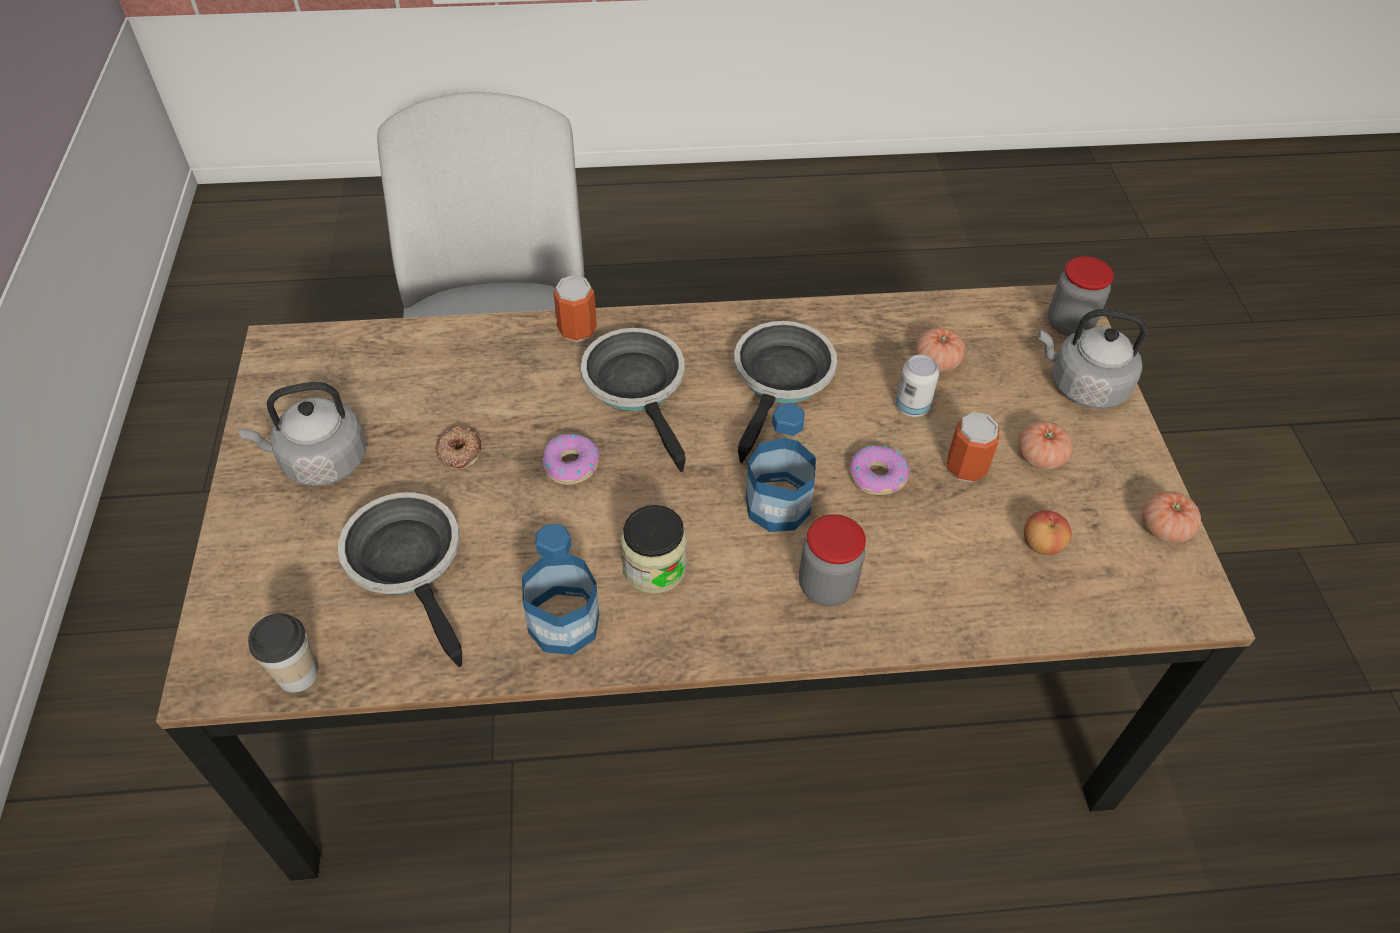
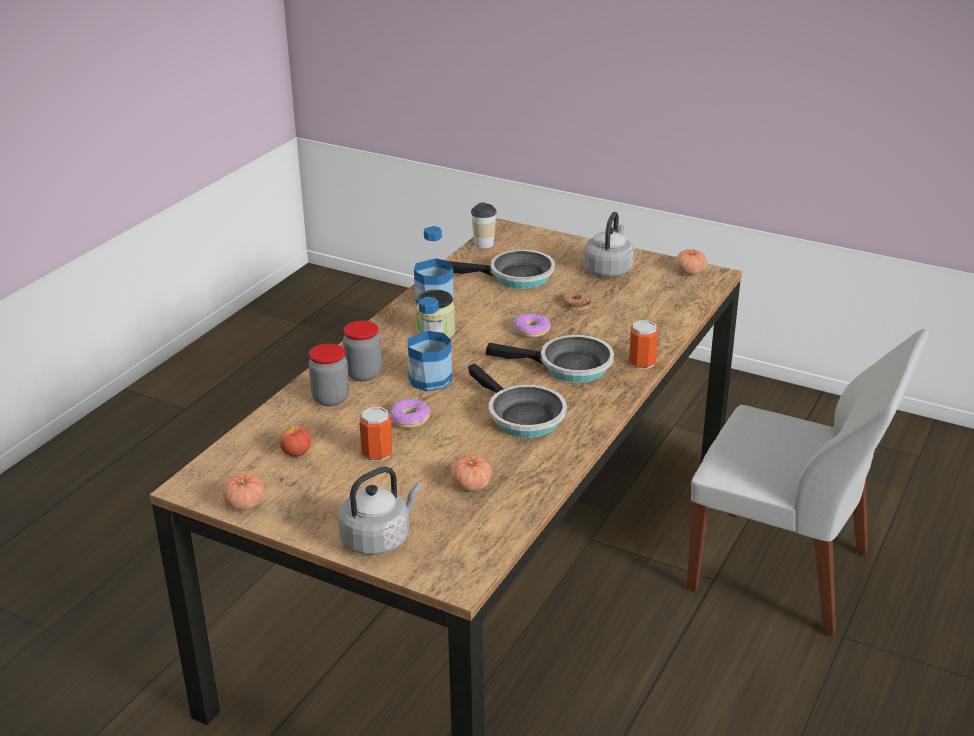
camera: 125 degrees right, 20 degrees down
(912, 407) = (445, 455): can -> none
(1040, 457) = (349, 485): tomato -> tomato (690, 271)
(1069, 324) = (439, 568): jar -> jar (330, 398)

